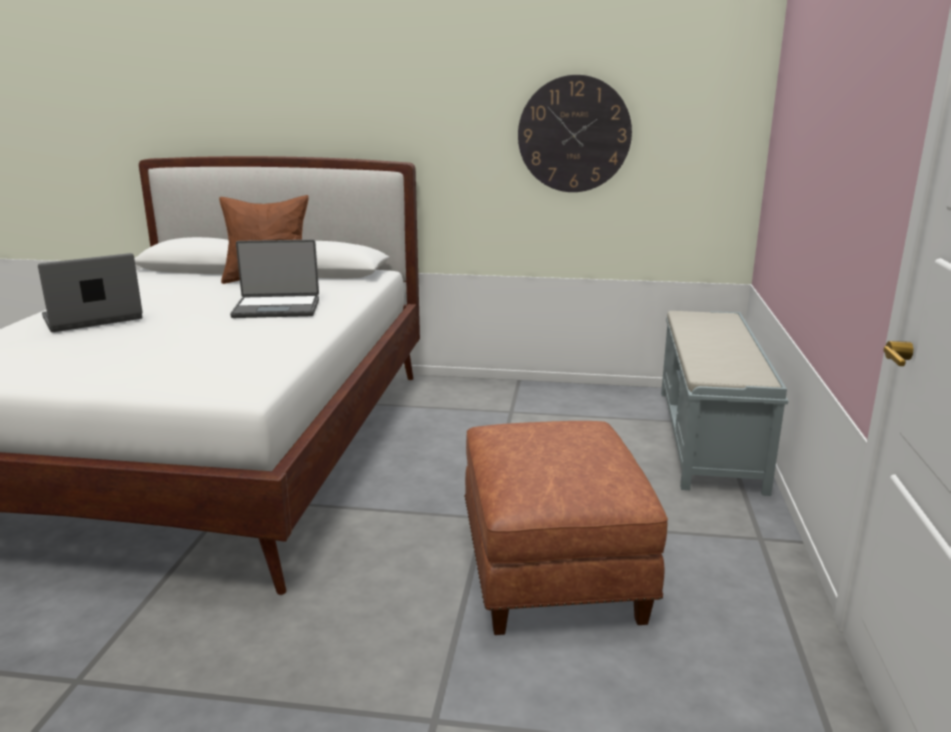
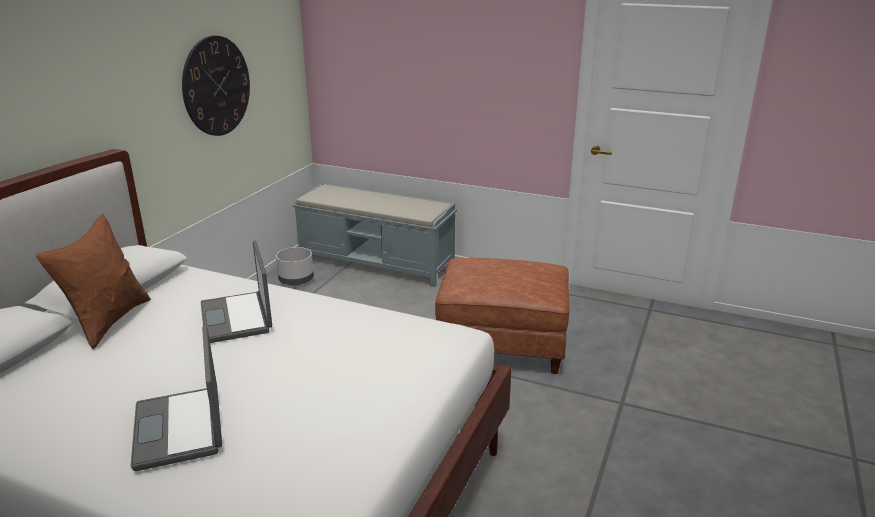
camera: 75 degrees left, 5 degrees up
(277, 308) = (238, 318): laptop -> laptop turned 150 degrees clockwise
(611, 401) = (296, 279): none -> grey planter

